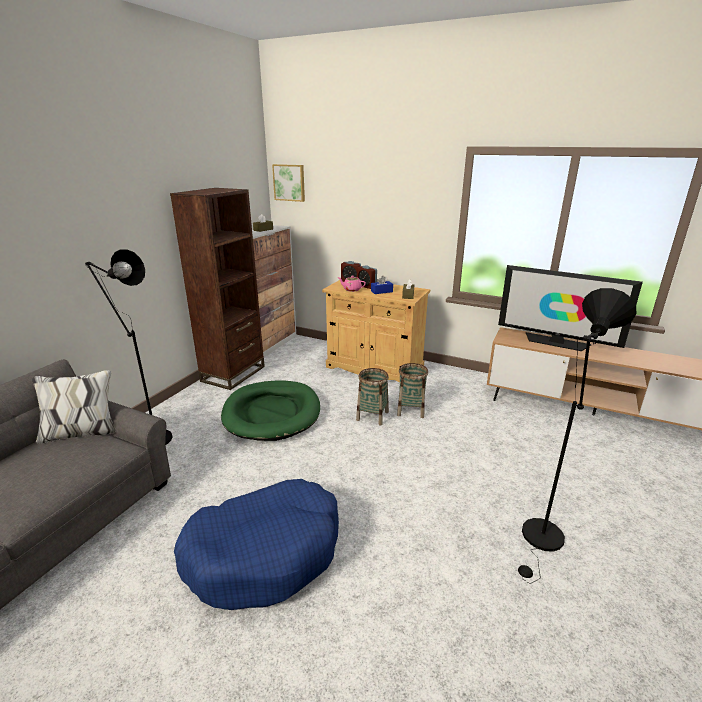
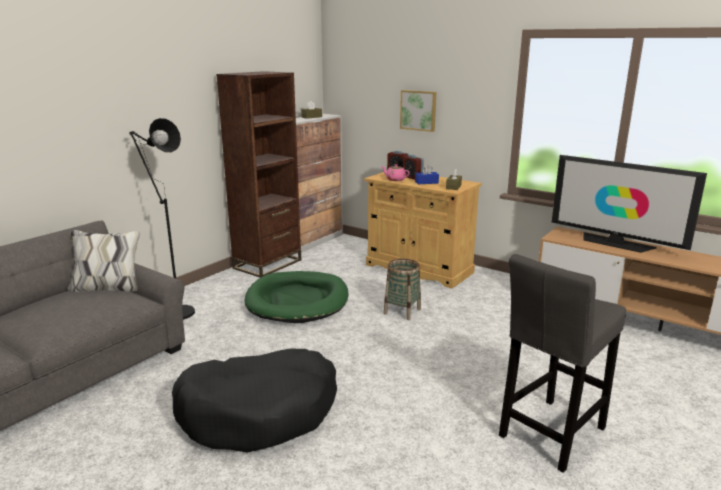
camera: 10 degrees right, 5 degrees down
(265, 552) = (259, 412): blue dog bed -> black dog bed
(289, 182) = (343, 70): picture -> picture (418, 110)
(411, 410) = (446, 309): basket -> none
(541, 541) = (549, 435): black floor lamp -> grey stool

